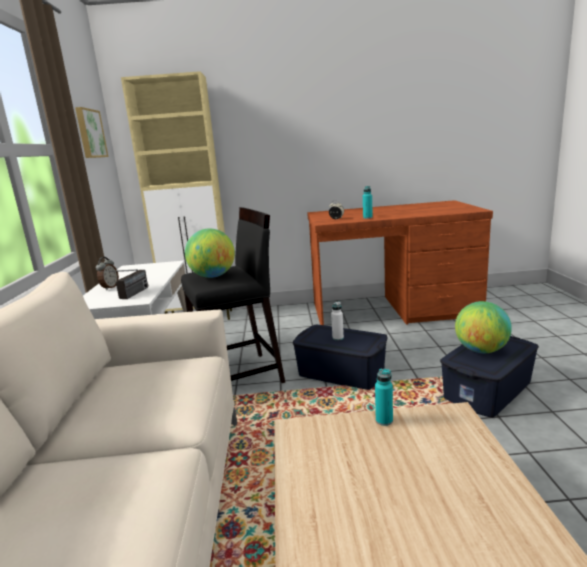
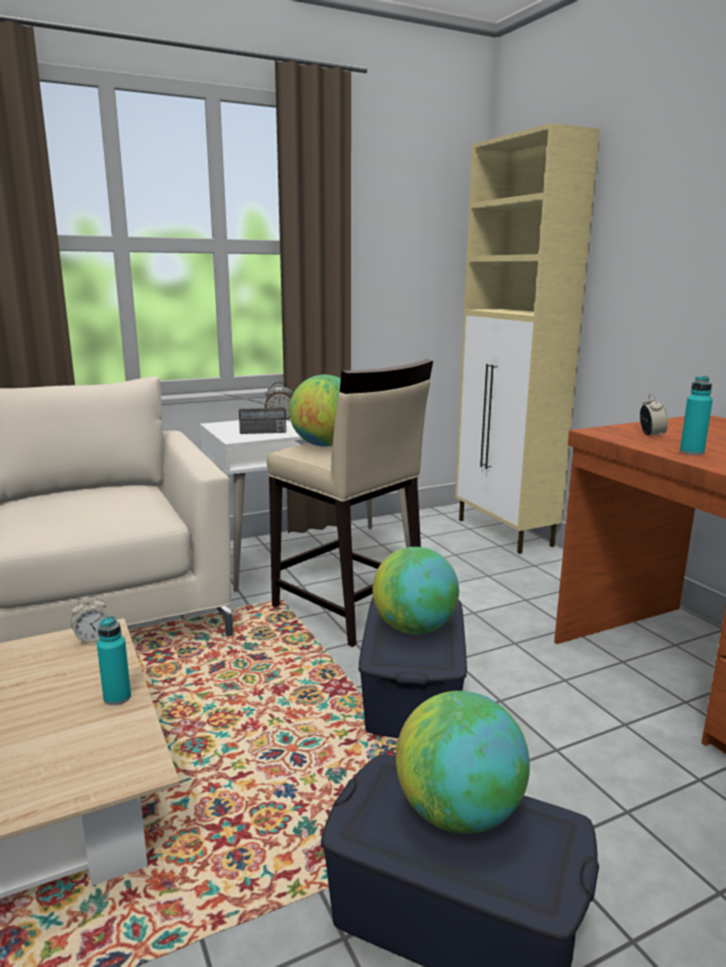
camera: 65 degrees right, 0 degrees up
(90, 133) = (416, 227): picture -> none
(240, 377) = (348, 608): black stool -> beige stool
(300, 432) = (92, 639): none -> alarm clock
(338, 338) = (414, 628): white bottle -> globe

